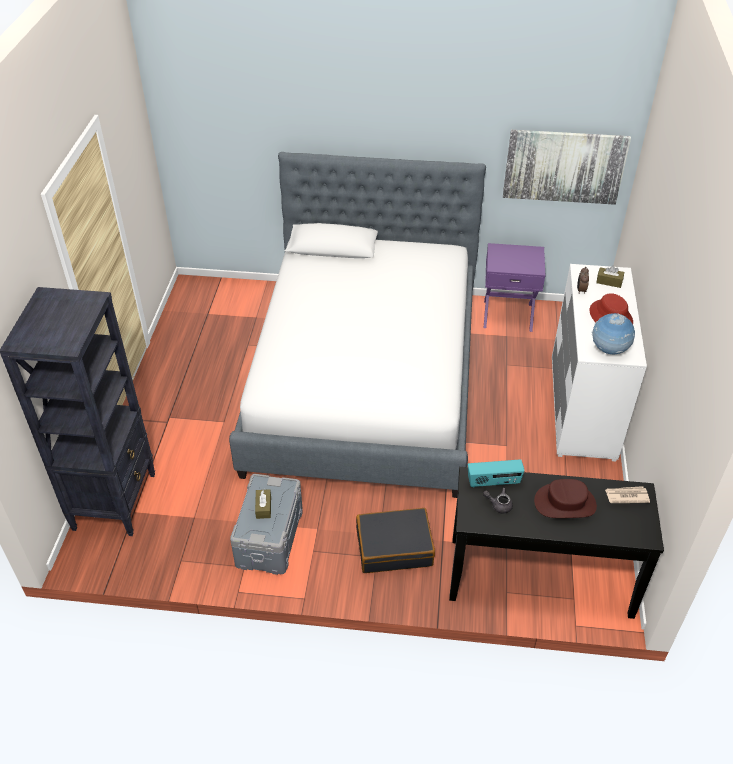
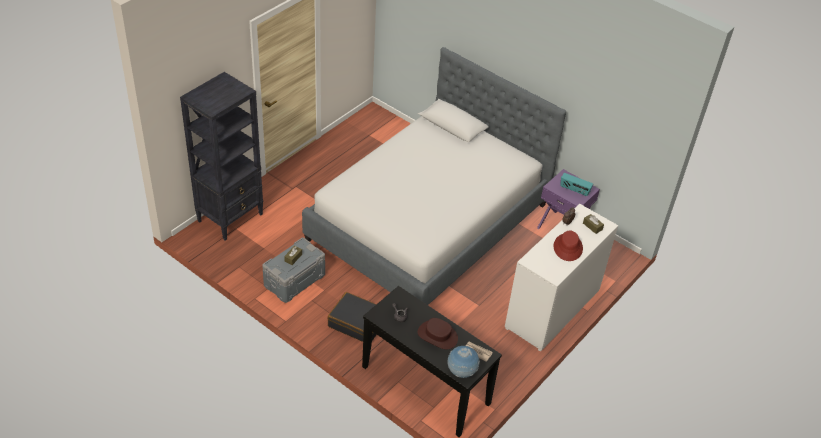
camera: 30 degrees right, 0 degrees up
(493, 482) = (408, 303): radio -> radio (574, 190)
(564, 166) = (621, 136): picture -> none
(609, 350) = (543, 266): globe -> globe (461, 372)

